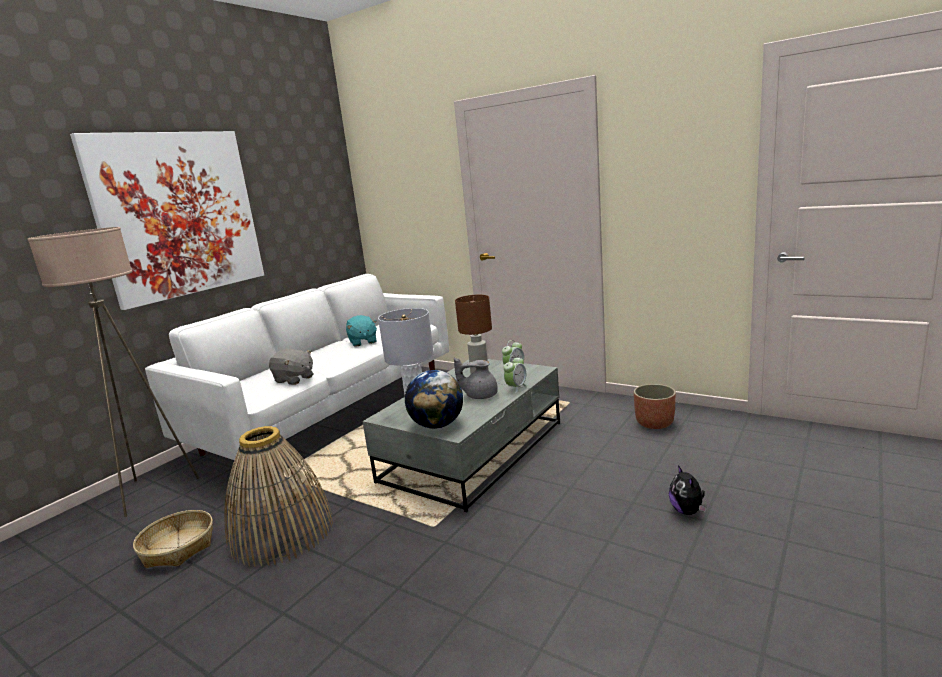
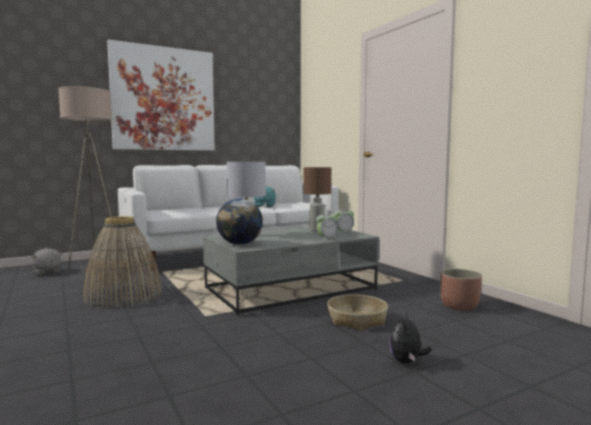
camera: 25 degrees right, 10 degrees down
(178, 547) = (68, 288): basket -> basket (357, 319)
(294, 379) = (194, 212): grey plush toy -> grey plush toy (47, 272)
(480, 395) = (295, 238): grey teapot -> none

